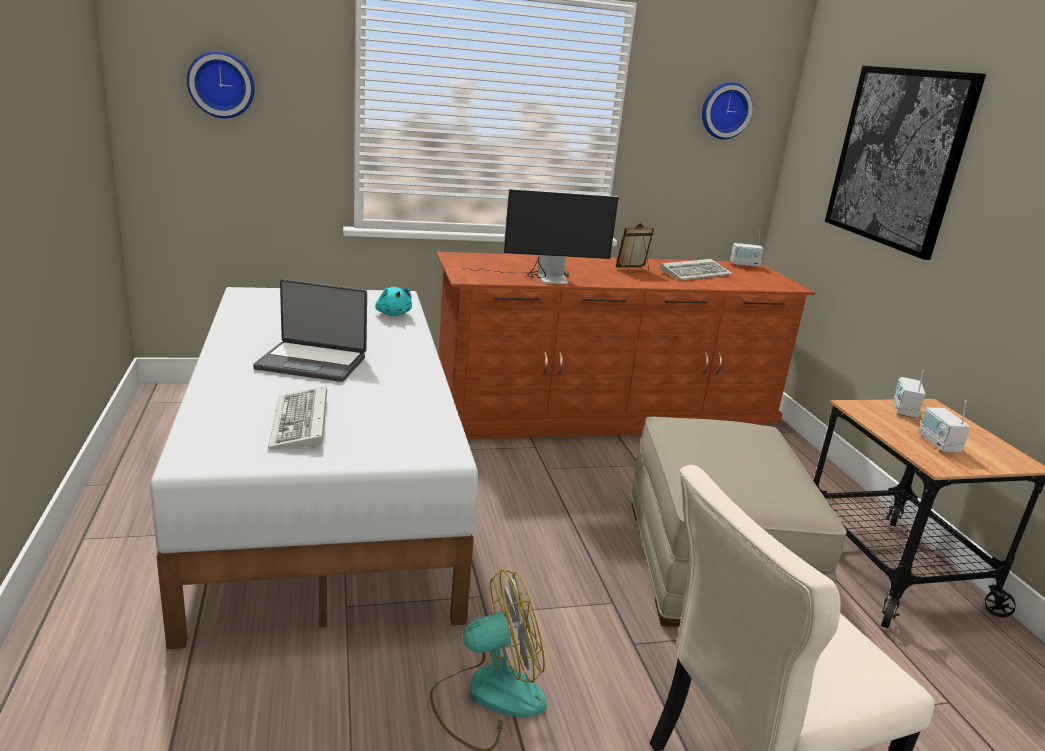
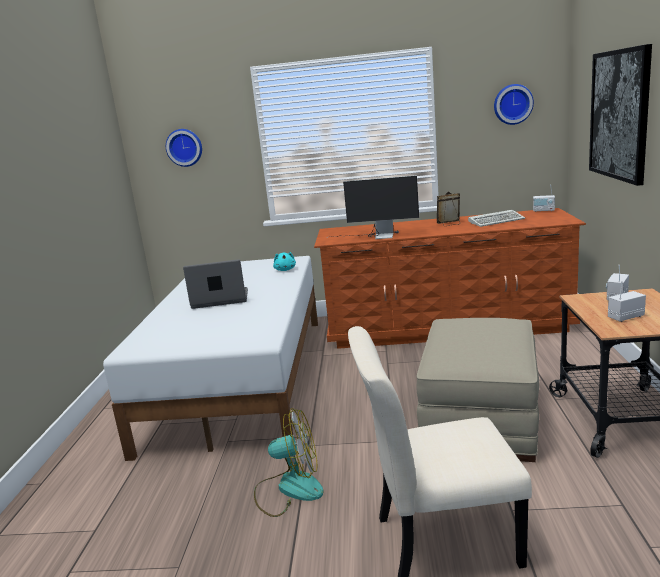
camera: 20 degrees right, 5 degrees down
(301, 424) = (193, 331): keyboard -> none
(312, 362) = (220, 300): laptop -> laptop turned 150 degrees clockwise
(938, 444) = (625, 317): radio -> radio turned 60 degrees clockwise

